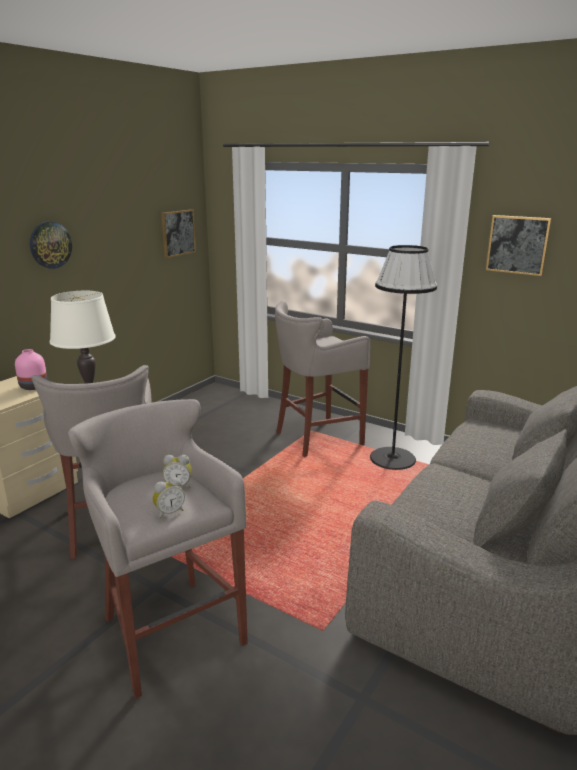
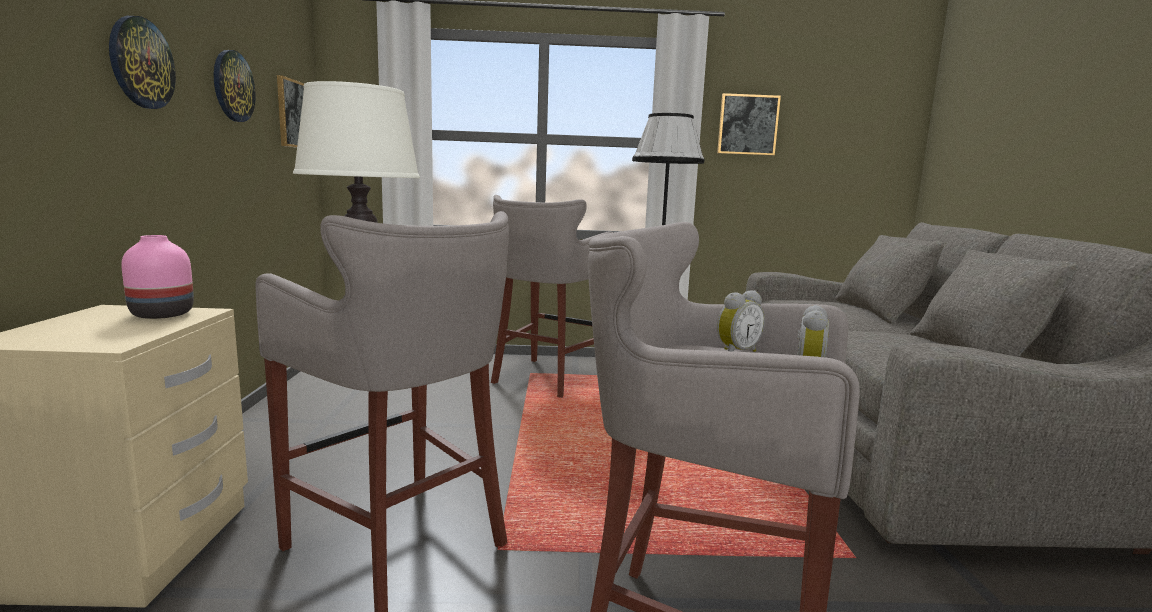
camera: 35 degrees left, 10 degrees down
(120, 233) = (233, 86): none -> wall clock

